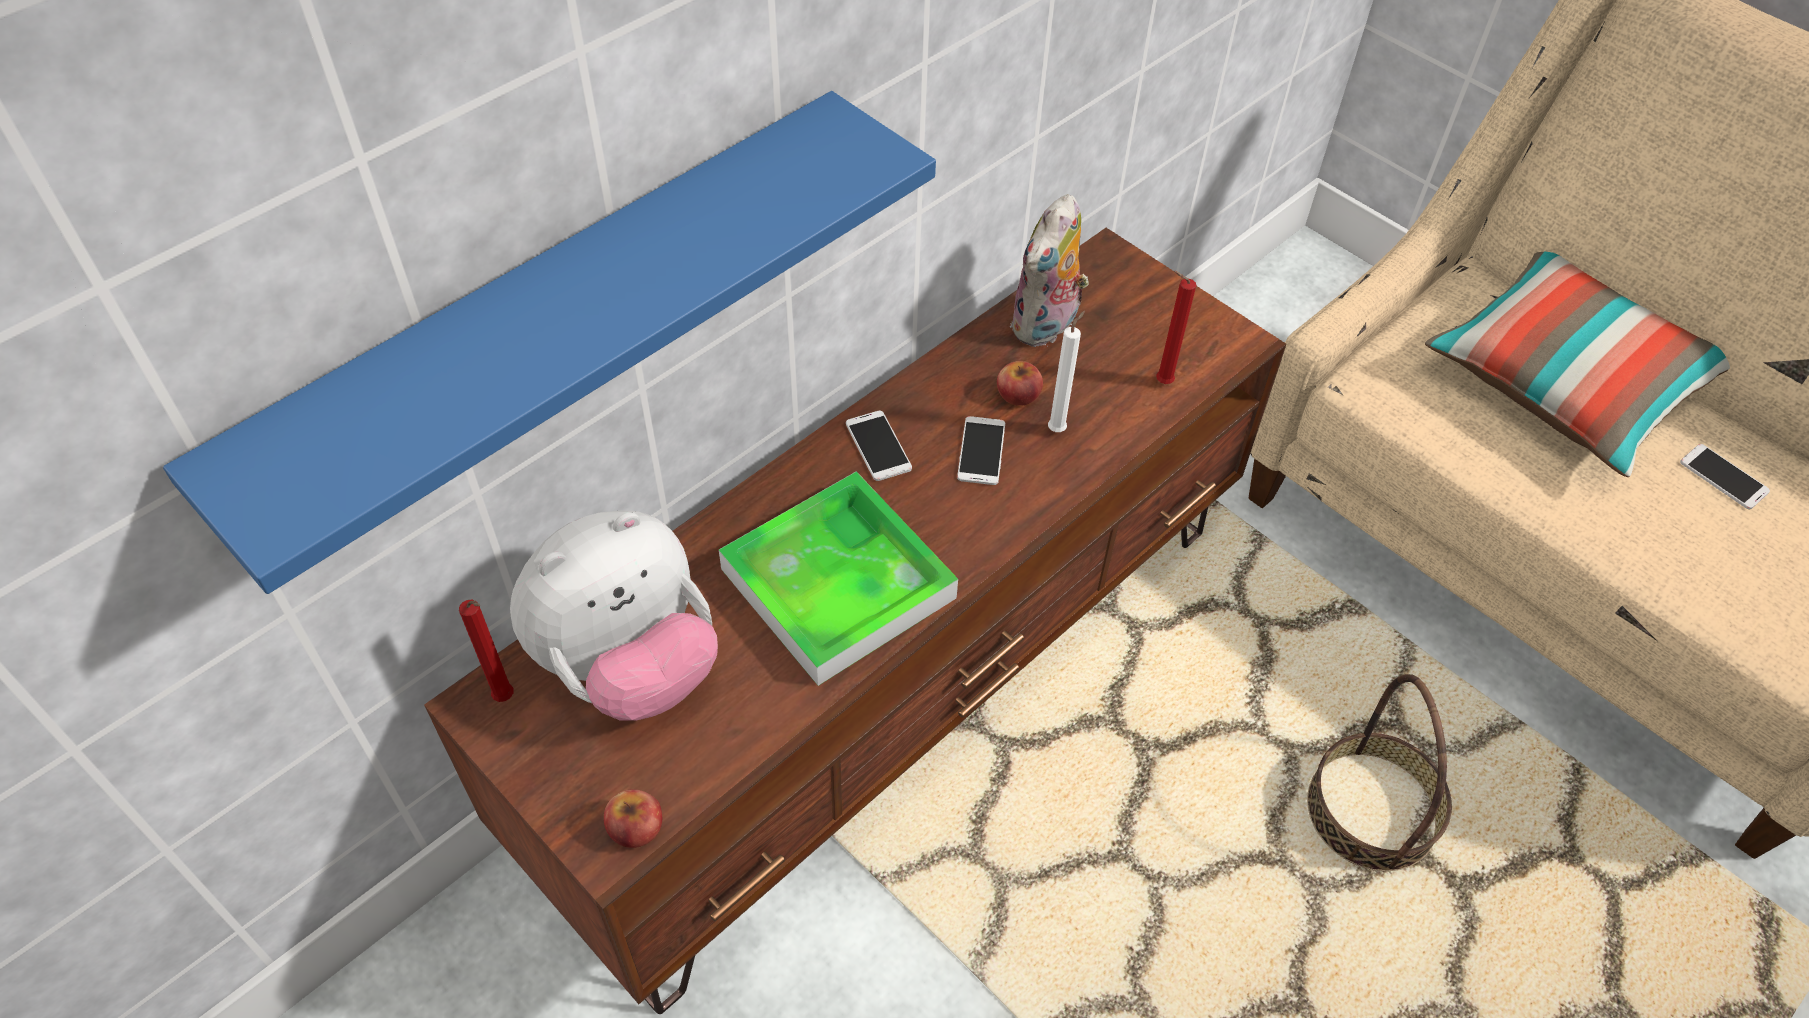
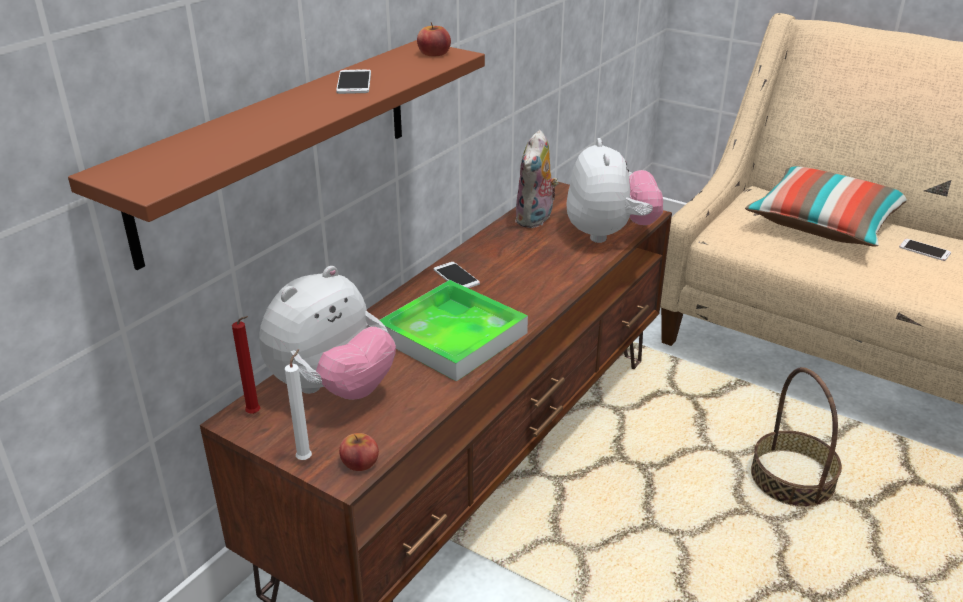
camera: 10 degrees left, 20 degrees down
(553, 319) = (279, 145): blue shelf -> brown shelf
(981, 451) = (518, 272): phone -> phone (354, 82)
(1018, 394) = (530, 247): apple -> apple (434, 53)
(1058, 428) = (559, 258): white candle -> white candle (306, 458)
(1160, 382) = (609, 233): red candle -> plush toy

